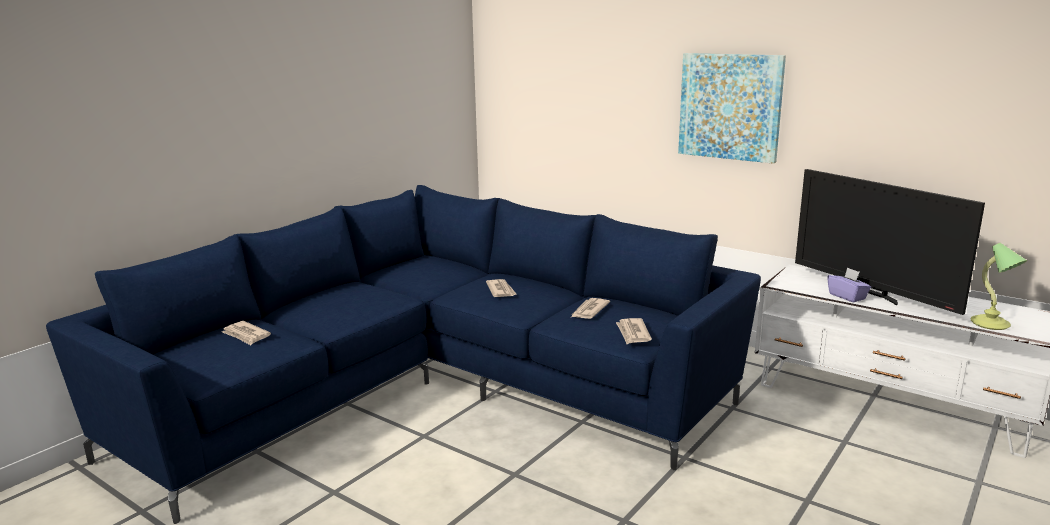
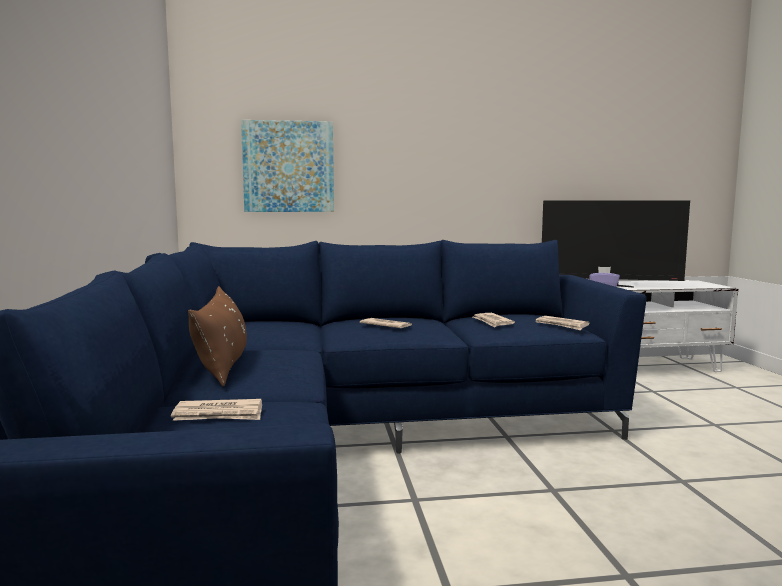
camera: 45 degrees left, 10 degrees down
(332, 297) = (223, 363): none -> brown pillow
(730, 106) = (465, 159): picture -> picture (288, 167)
(991, 324) = (690, 286): table lamp -> none

